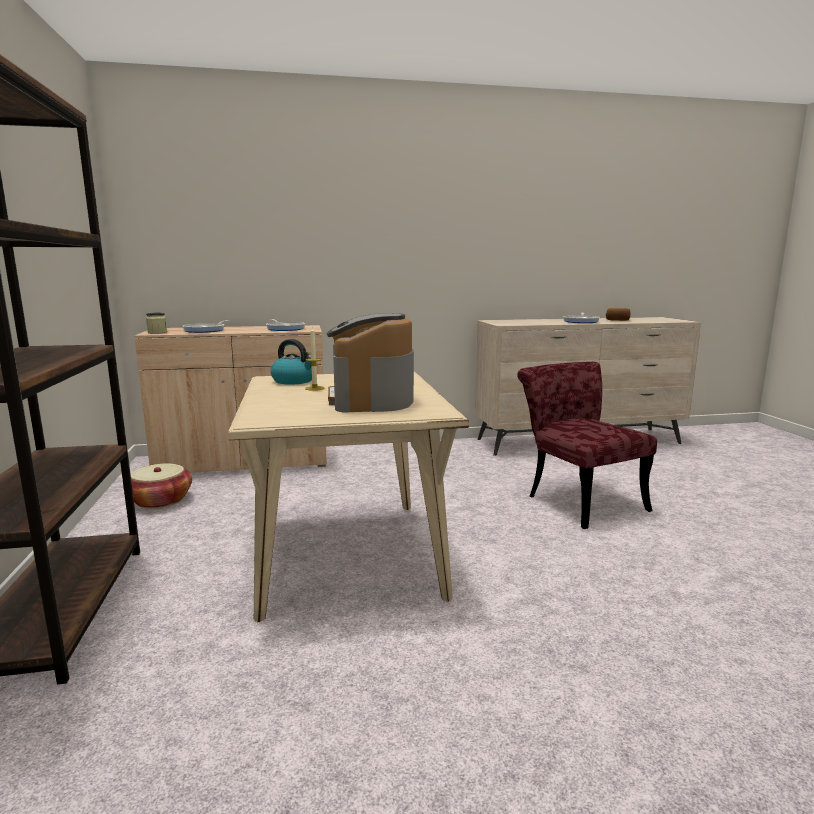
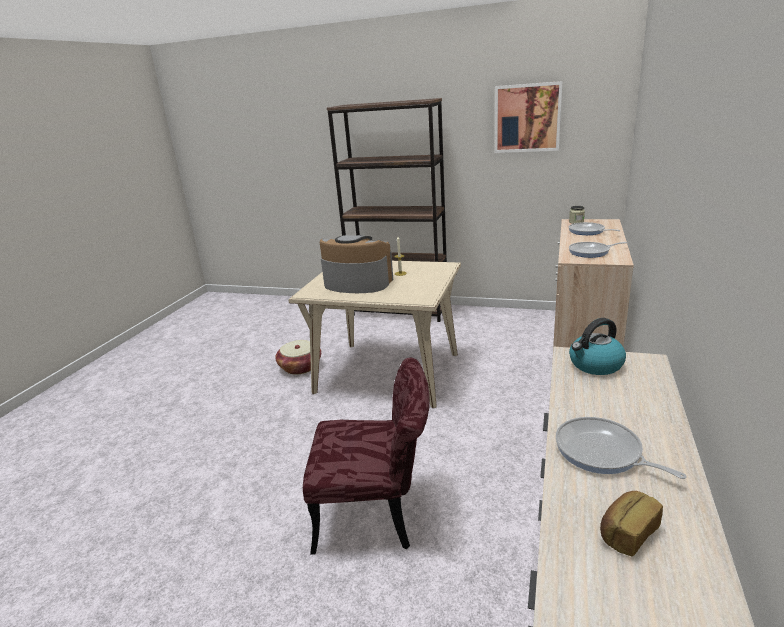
camera: 120 degrees right, 10 degrees up
(54, 190) = (527, 118): none -> picture
(160, 500) = (510, 324): basket -> basket (300, 367)
(294, 381) = (429, 270): kettle -> kettle (595, 365)

